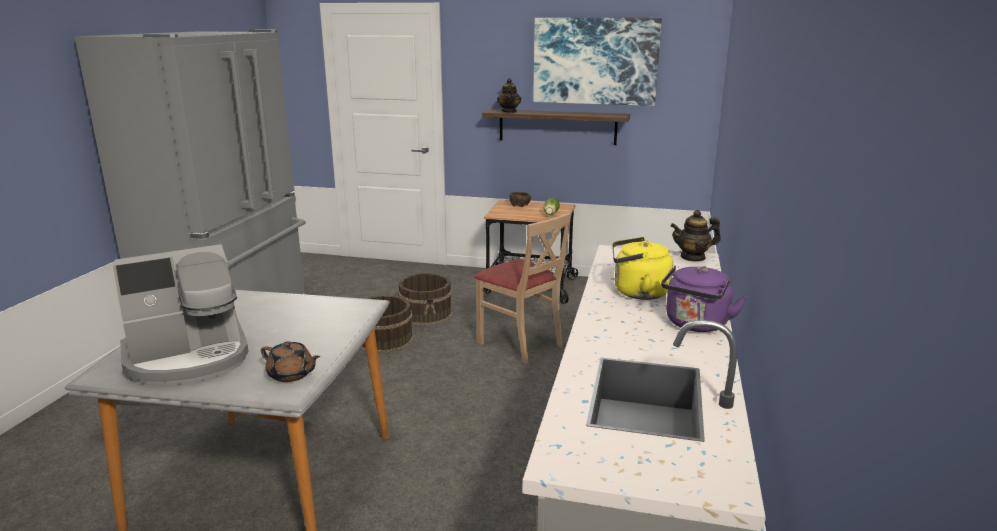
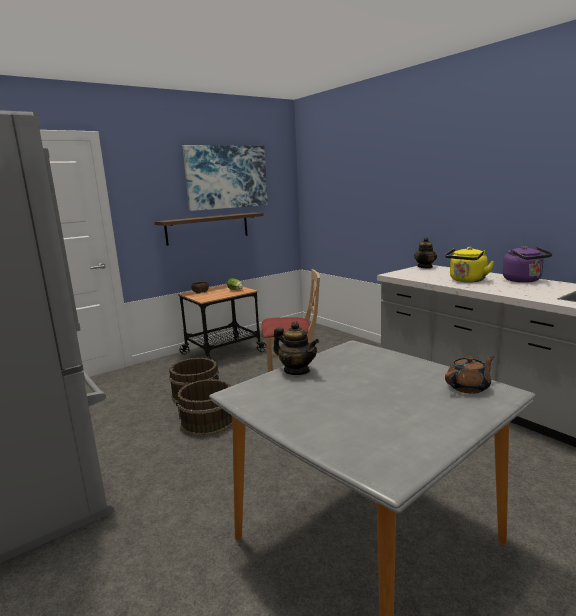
camera: 50 degrees left, 5 degrees down
(189, 358) = (390, 423): coffee machine -> none
(509, 111) = (179, 219): teapot -> teapot (297, 371)

